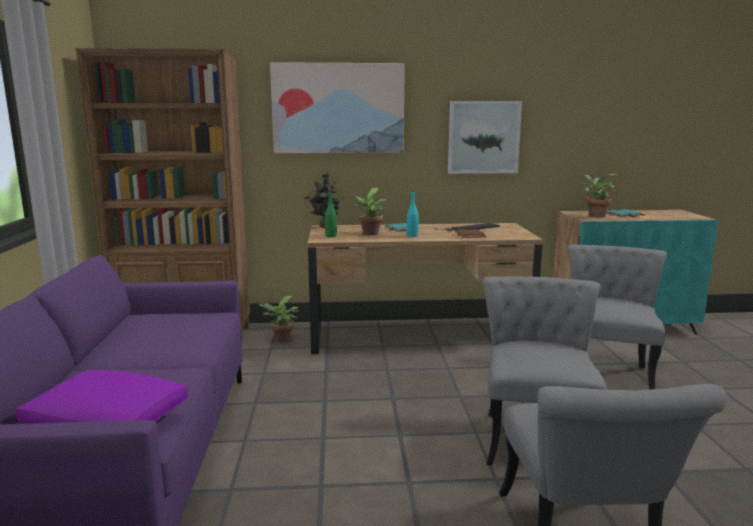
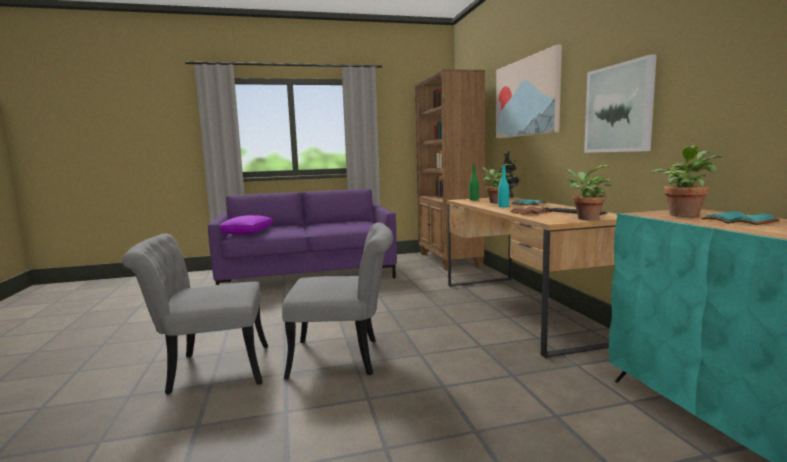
camera: 80 degrees right, 5 degrees down
(281, 339) = (466, 276): potted plant -> potted plant (585, 218)
(606, 373) = (507, 399): grey chair -> none

